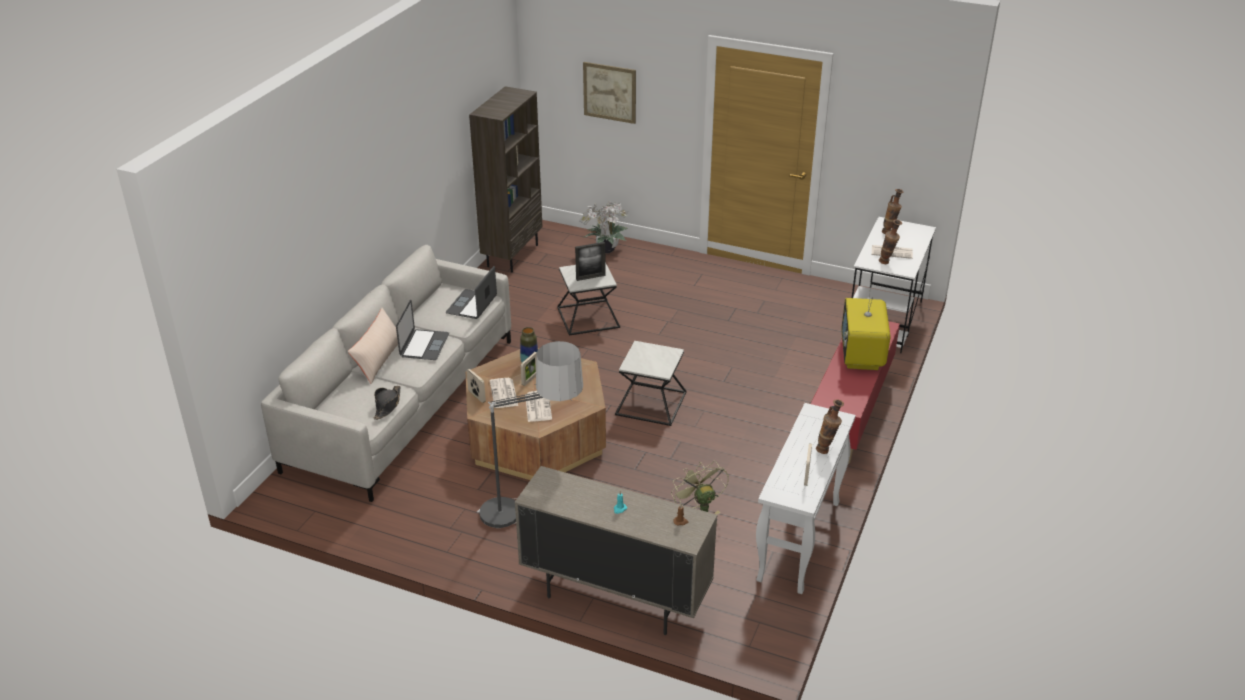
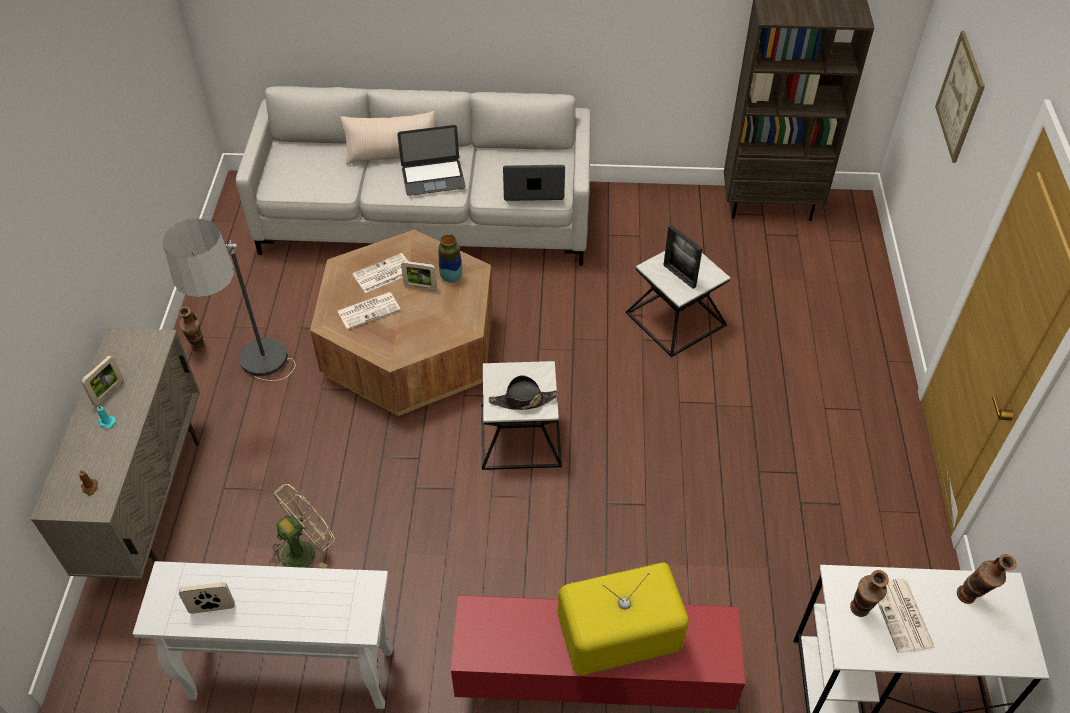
camera: 70 degrees right, 15 degrees up
(387, 405) = (311, 189): black hat -> black hat (523, 400)
(477, 396) = (369, 254): picture frame -> picture frame (108, 392)
(605, 250) = (847, 288): potted plant -> none
(826, 450) = (277, 622): vase -> vase (199, 350)

